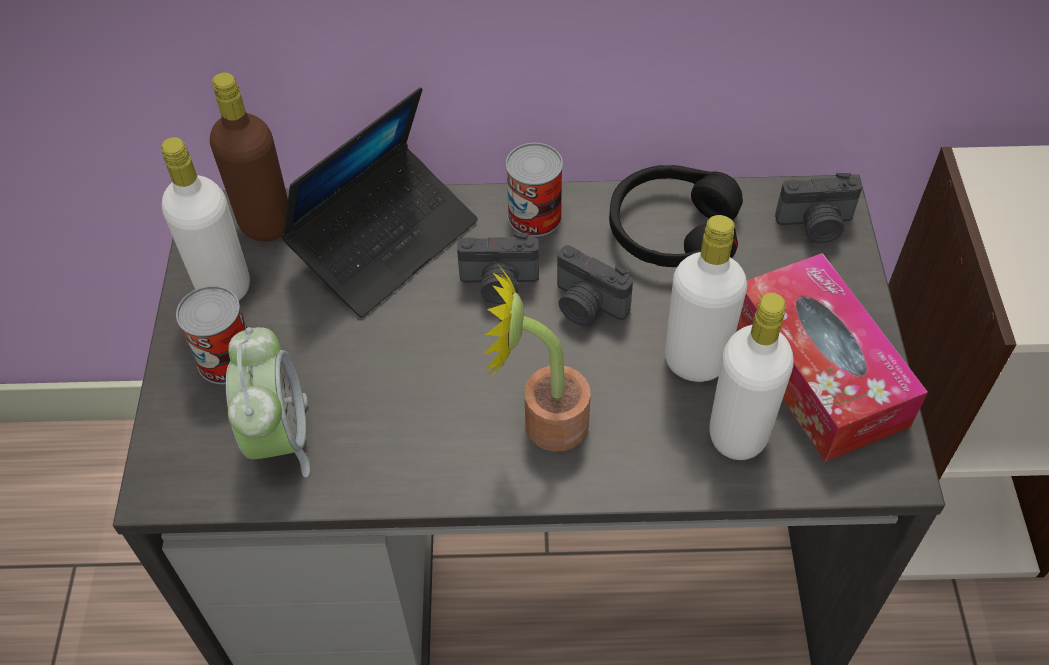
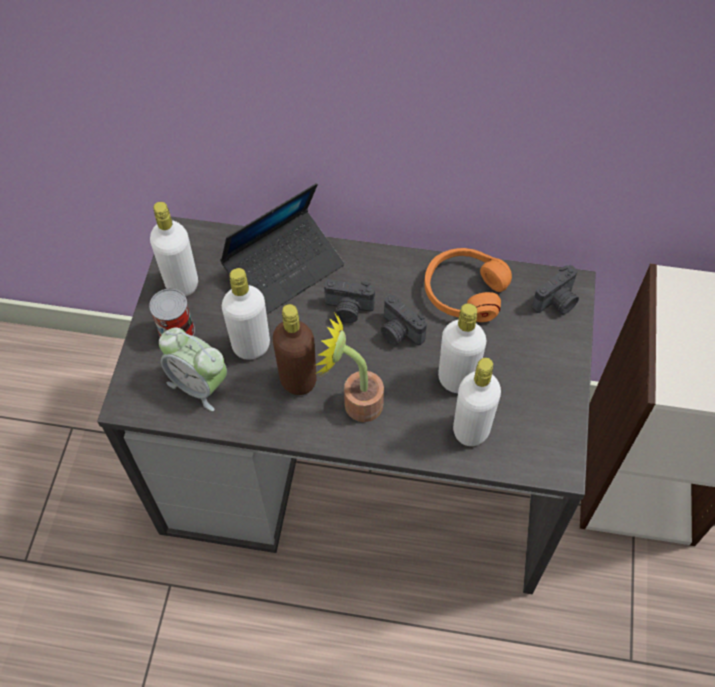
camera: 10 degrees right, 5 degrees up
(266, 223) = (214, 246): brown bottle -> brown bottle (298, 380)
(279, 437) = (199, 385): alarm clock -> alarm clock turned 120 degrees clockwise
(354, 362) = (251, 346): none -> white bottle
(534, 216) = (380, 267): can -> none
(672, 231) = (464, 291): black headphones -> orange headphones
(816, 225) = (557, 302): camera -> camera turned 45 degrees counterclockwise
(817, 372) = (530, 399): tissue box -> none

